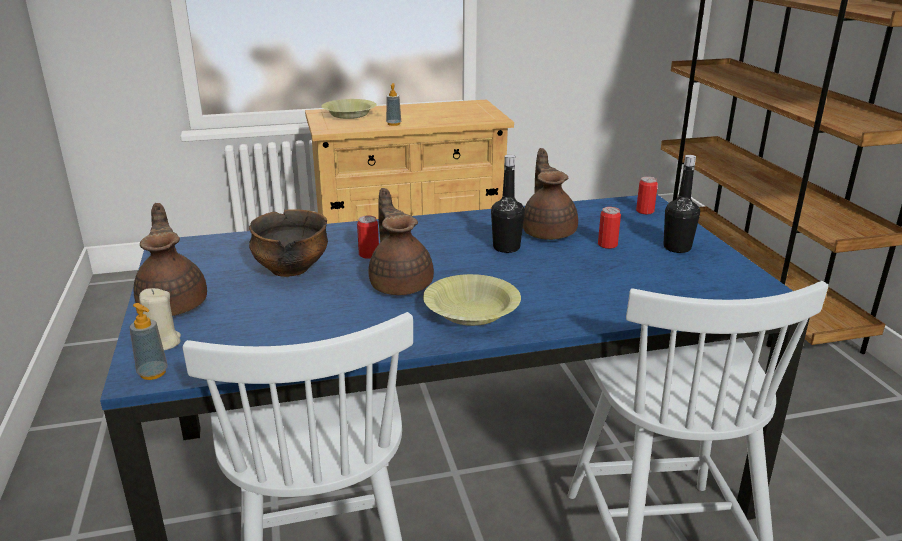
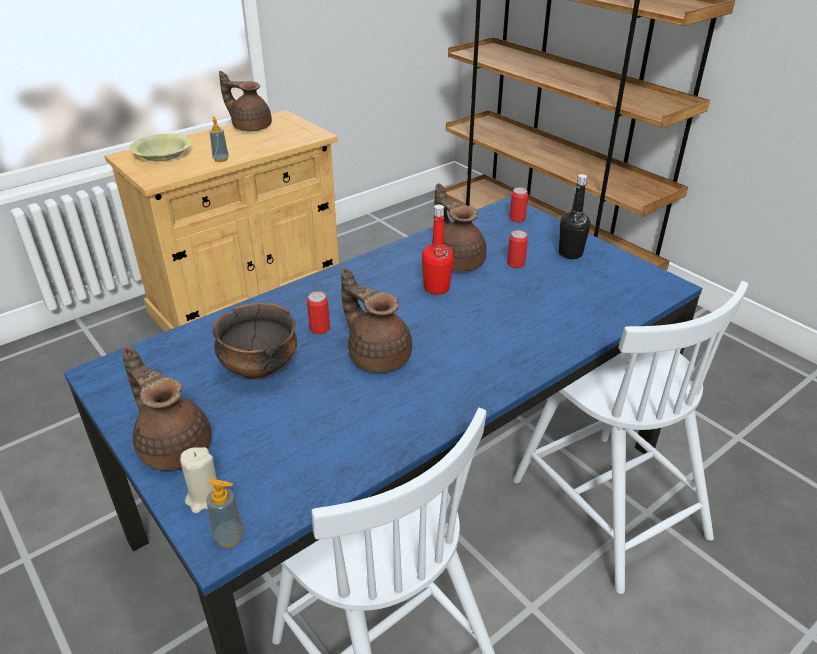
camera: 25 degrees left, 10 degrees up
(442, 106) = (250, 127): none -> brown teapot
(471, 312) = (464, 370): yellow bowl -> none
(506, 248) = (436, 288): black bottle -> red bottle

